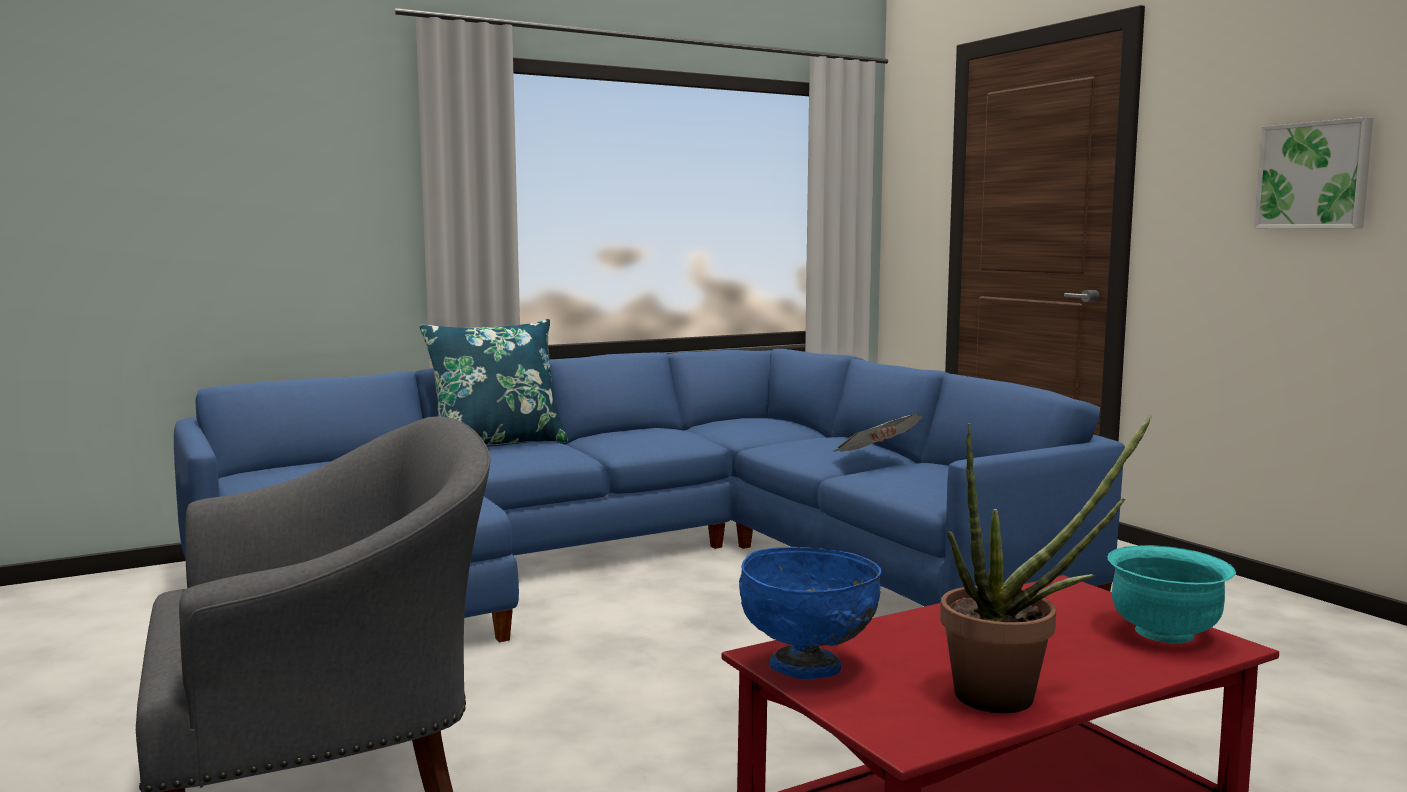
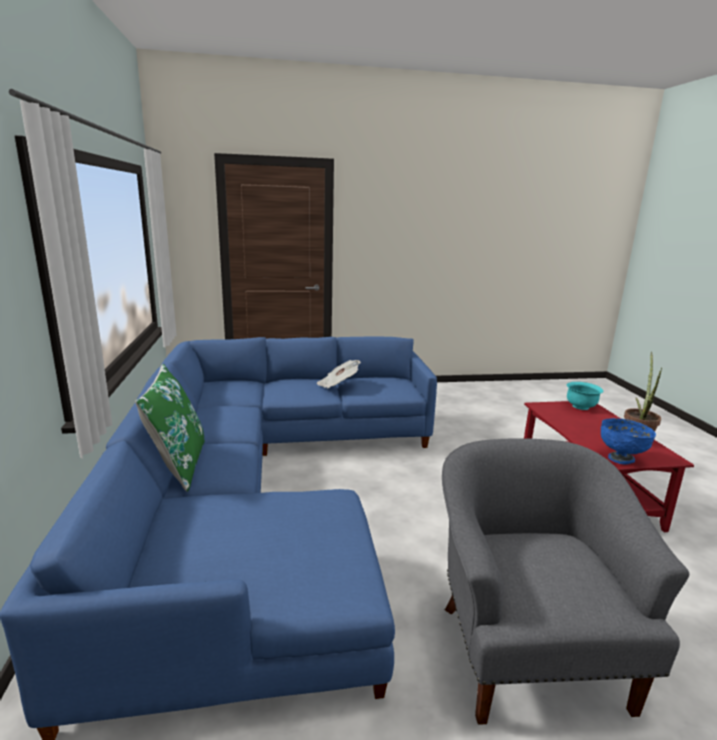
camera: 70 degrees left, 10 degrees up
(497, 444) = (178, 465): blue pillow -> green pillow
(1314, 175) = (410, 240): picture -> none

